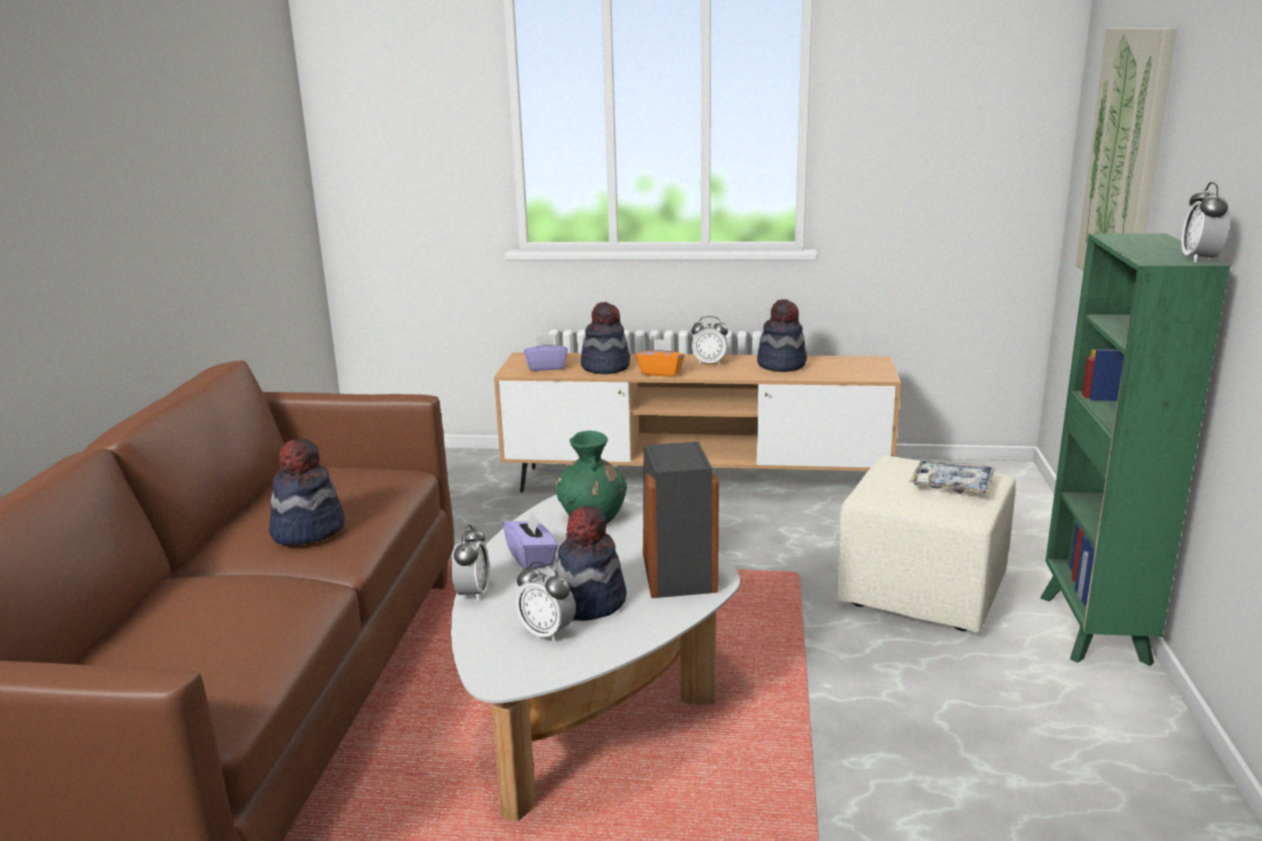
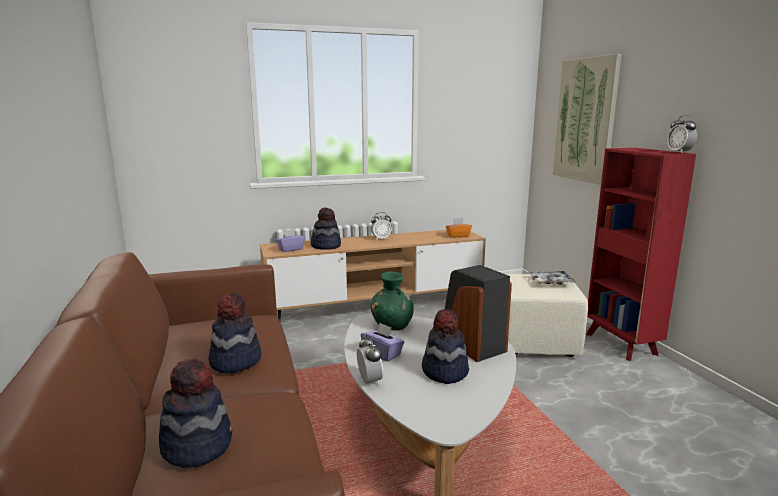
camera: 25 degrees left, 5 degrees down
(547, 633) = (442, 394): alarm clock -> none
(661, 373) = (361, 245): orange tissue box -> orange tissue box (458, 236)
(781, 364) = (419, 236): hat -> hat (197, 445)
(1094, 630) = (621, 345): green bookcase -> red bookcase

